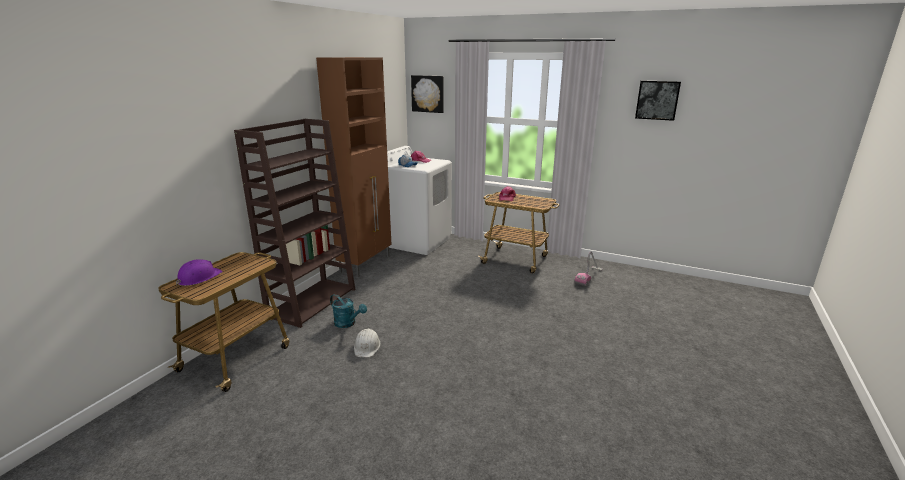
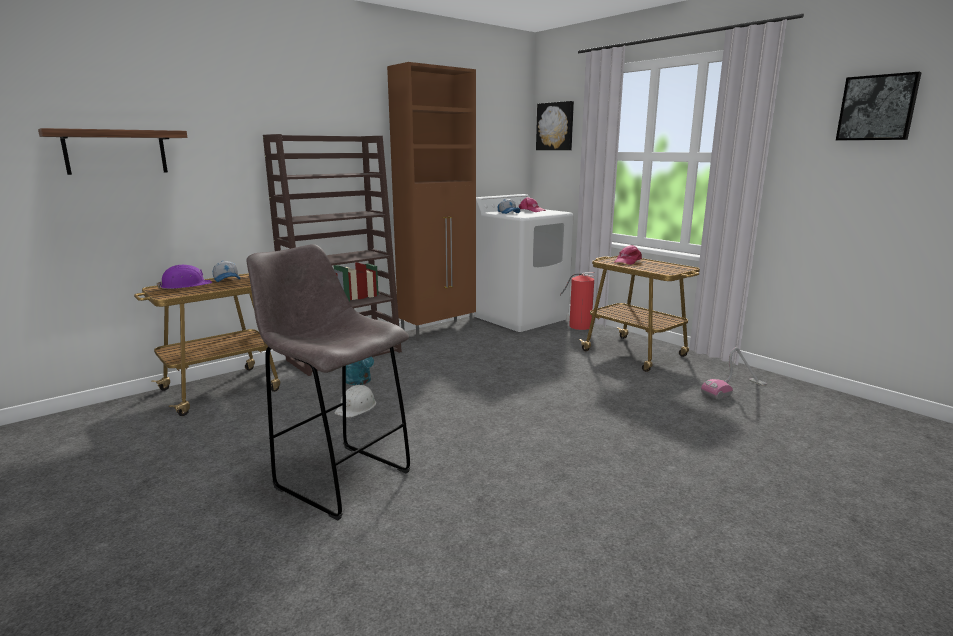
camera: 25 degrees right, 5 degrees down
(117, 167) = (116, 152): none -> shelf
(228, 263) = (227, 279): none -> cap
(410, 406) = (340, 478): none -> grey stool
(463, 242) = (579, 326): none -> fire extinguisher

